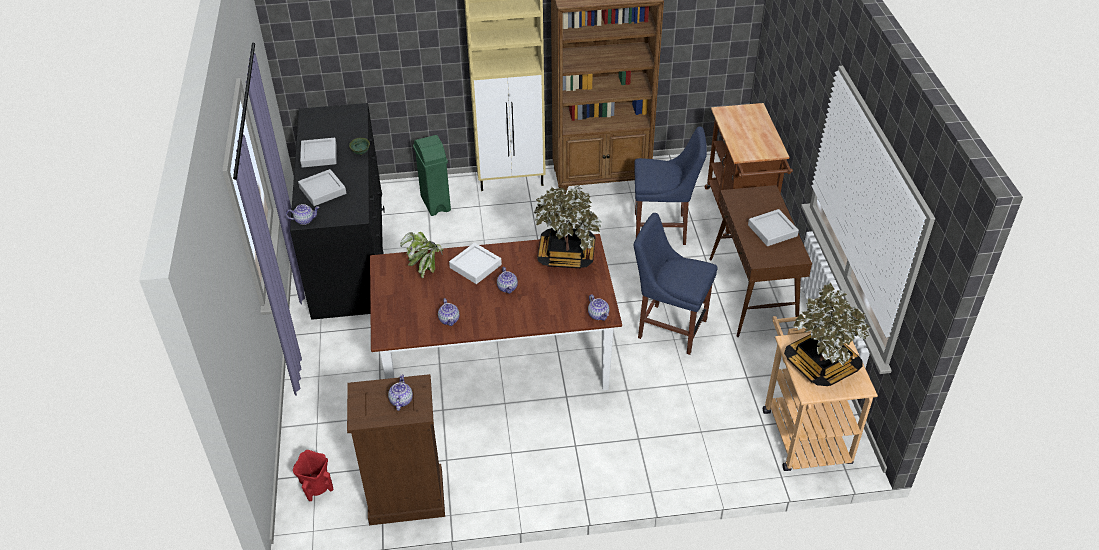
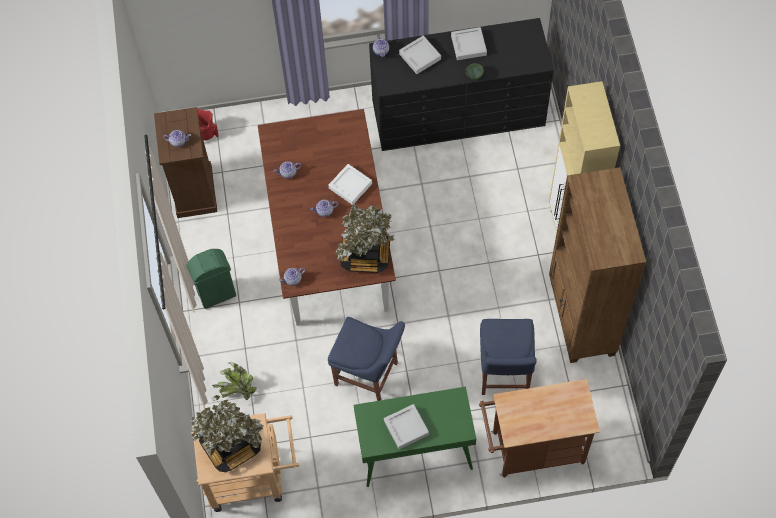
camera: 90 degrees right, 20 degrees up
(426, 265) = (351, 150): potted plant -> potted plant (236, 389)
(435, 204) = (527, 173): green trash can -> green trash can (216, 294)
(669, 327) = (369, 375): blue chair -> blue chair turned 90 degrees clockwise
(752, 294) = (414, 451): brown console table -> green console table

